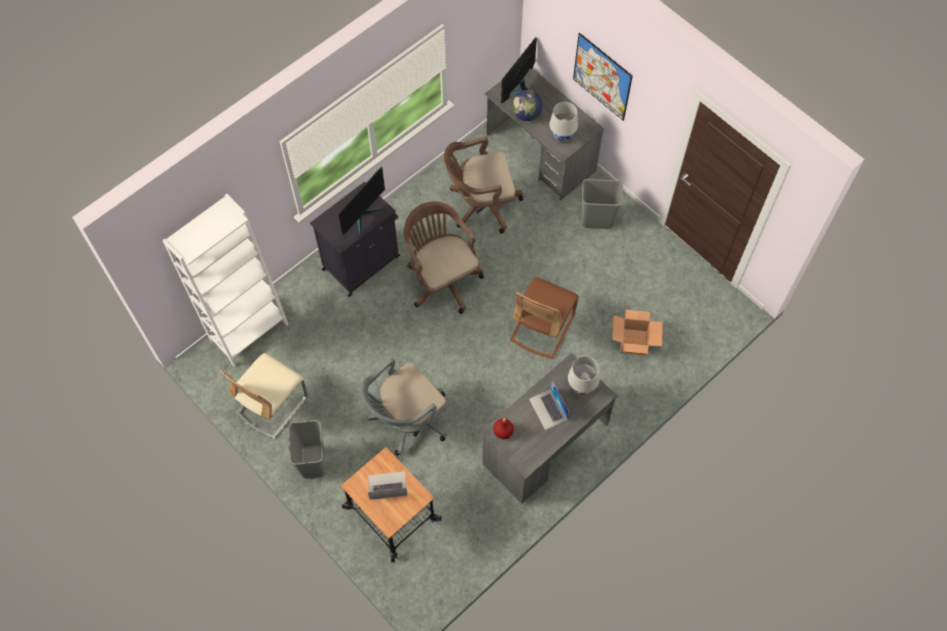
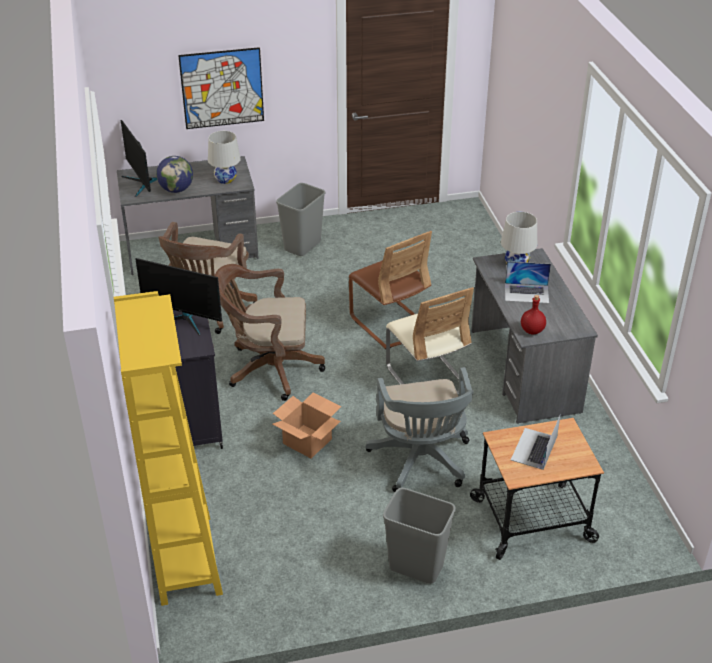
camera: 60 degrees left, 25 degrees down
(249, 332) = (186, 559): white bookcase -> yellow bookcase
(272, 405) = (308, 576): beige chair -> beige chair (427, 378)
(363, 215) = (184, 320): monitor -> monitor turned 135 degrees clockwise
(633, 341) = (452, 274): cardboard box -> cardboard box (306, 441)

